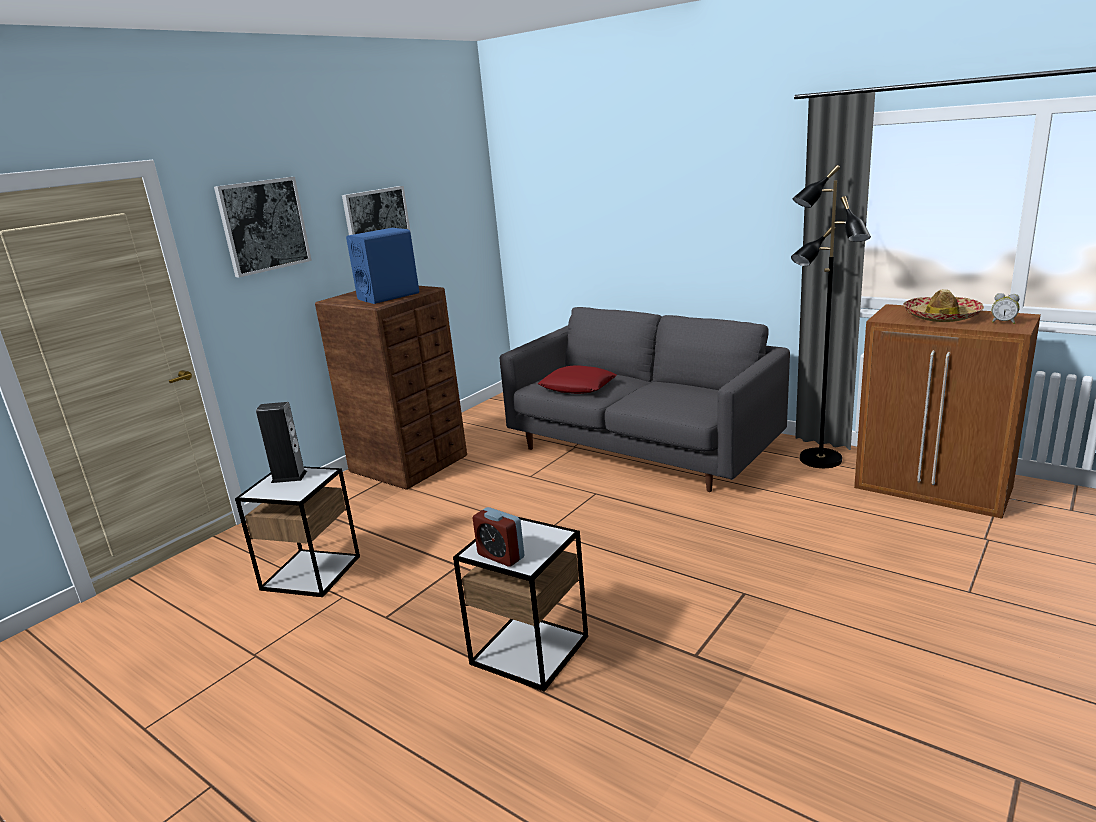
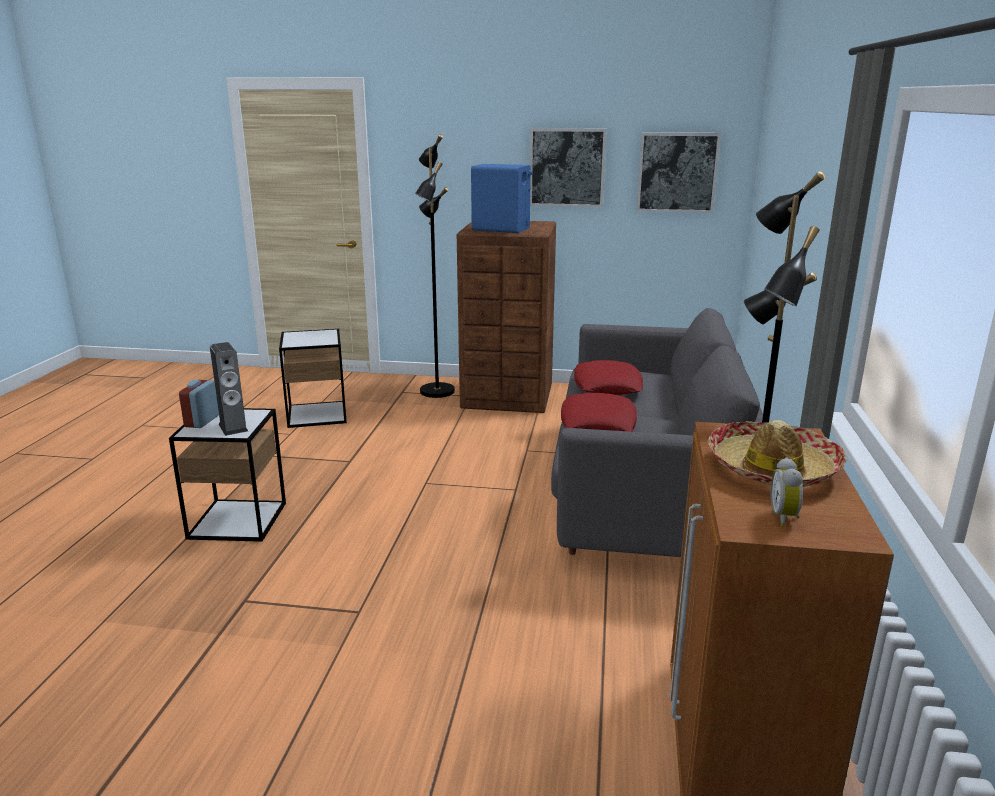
camera: 60 degrees right, 0 degrees up
(263, 225) = (443, 143): picture -> picture (677, 172)
(289, 477) = (319, 335): speaker -> speaker (233, 427)
(347, 495) = (436, 391): none -> black floor lamp
(646, 400) = (598, 423): none -> red pillow

